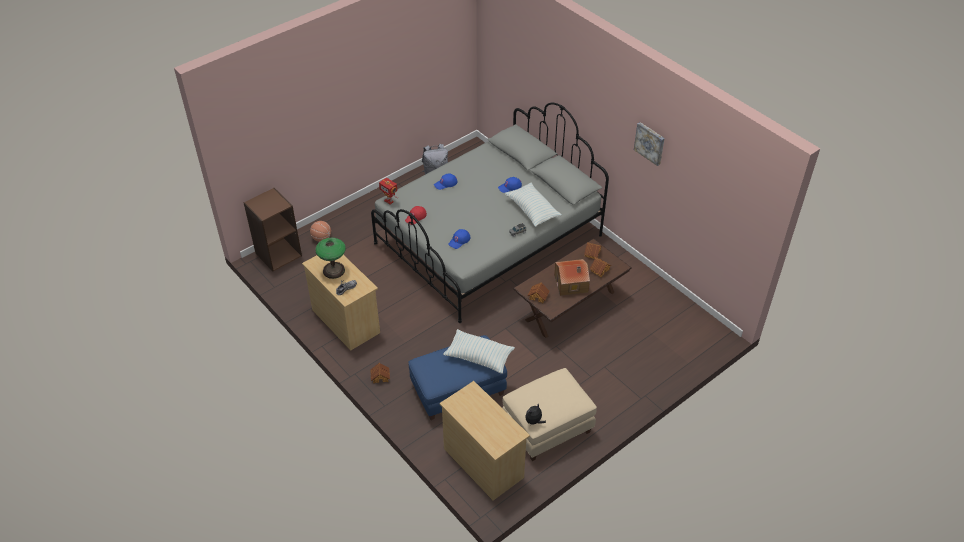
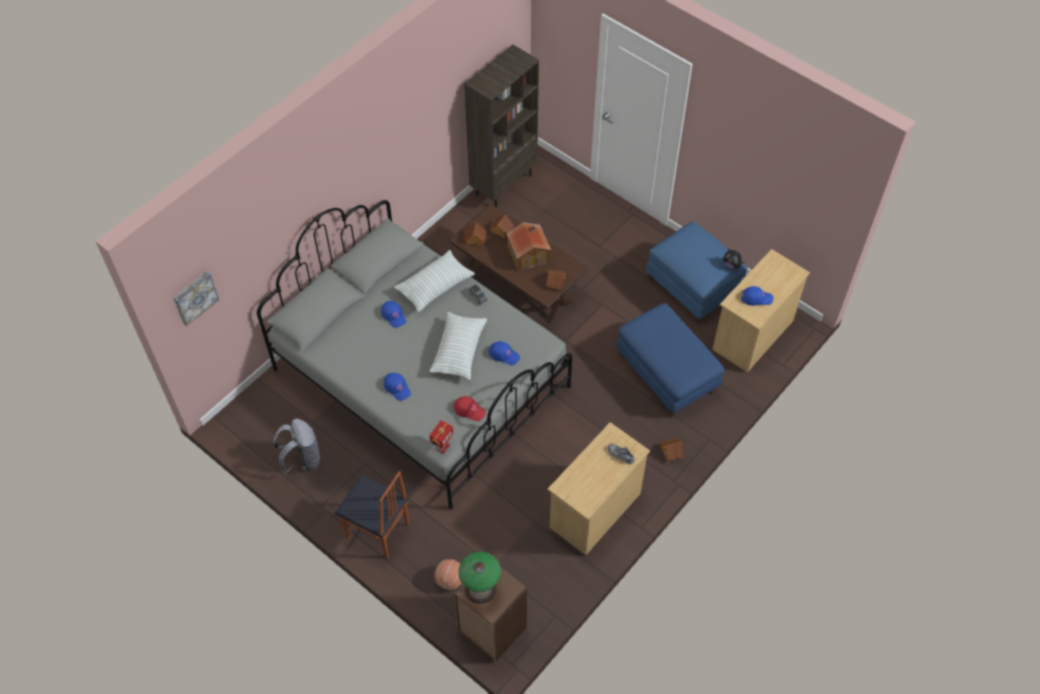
camera: 100 degrees left, 10 degrees up
(333, 270) = (593, 477): table lamp -> table lamp (481, 589)
(369, 208) = (378, 532): none -> chair
(474, 409) = (756, 298): none -> blue cap
(479, 357) = (657, 327): pillow -> pillow (459, 351)
(547, 428) = (693, 286): beige ottoman -> blue ottoman
(650, 143) = (412, 111): picture -> picture (194, 297)
(683, 310) = (503, 184): none -> brown bookcase

